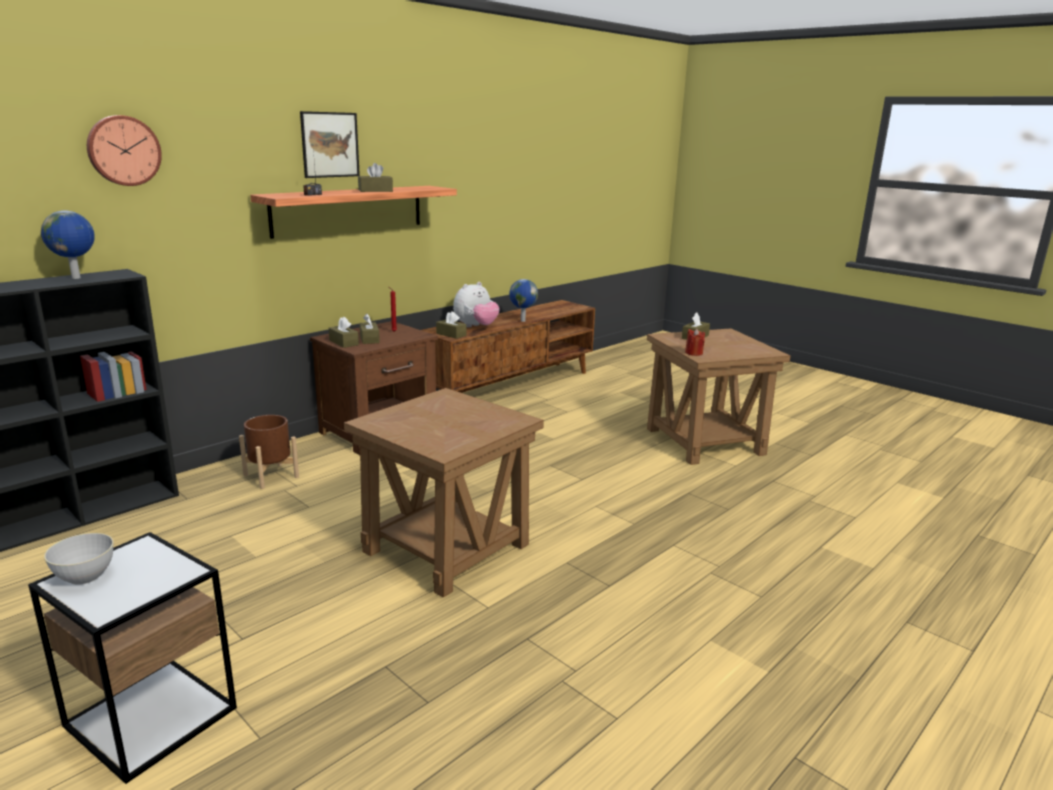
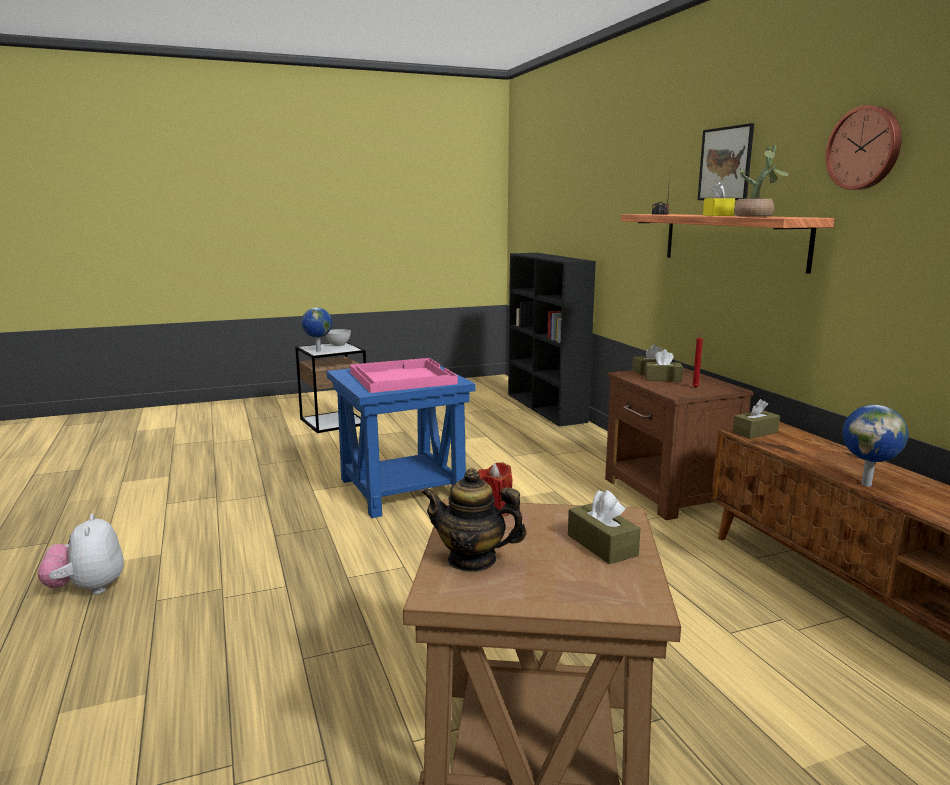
camera: 115 degrees right, 5 degrees down
(76, 278) = (564, 258): globe -> globe (318, 351)
(123, 150) = (608, 176): wall clock -> wall clock (865, 148)
(271, 476) = (576, 448): brown planter -> none
(375, 191) = (717, 215): brown tissue box -> yellow tissue box
(411, 189) = (757, 216): none -> potted plant
(446, 549) = (400, 489): brown side table -> blue side table
(450, 418) = (401, 378): none -> pink tray
(476, 327) = (806, 449): plush toy -> plush toy (88, 589)
(742, 351) = (472, 560): none -> teapot

